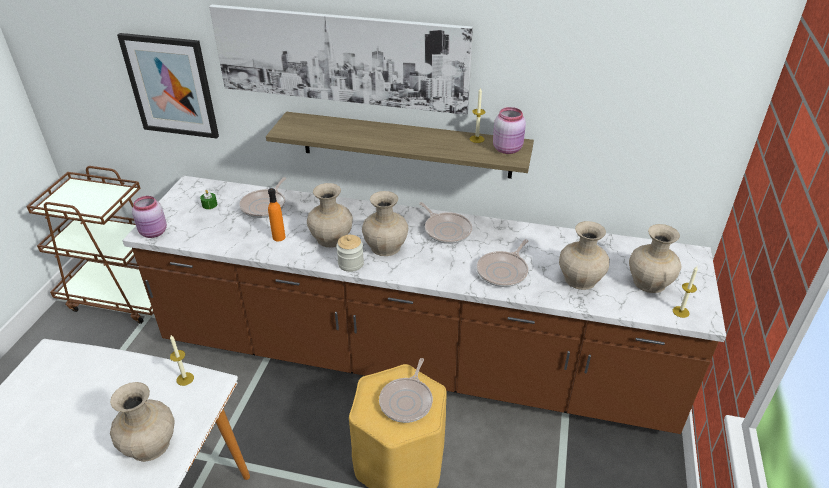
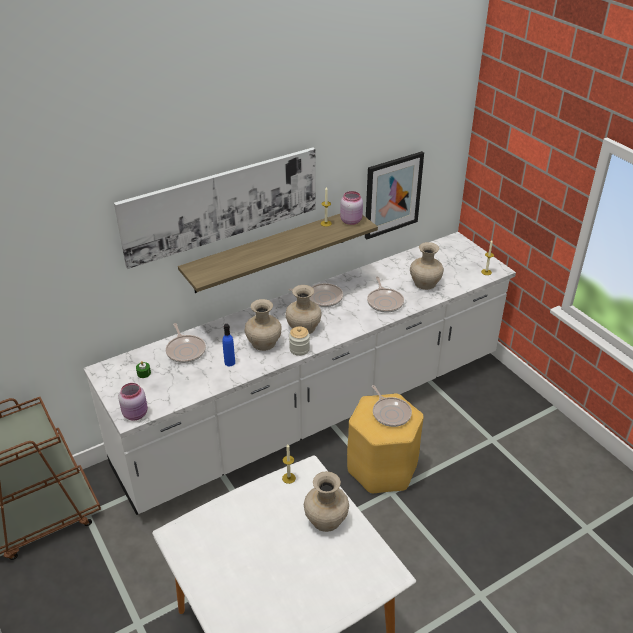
camera: 45 degrees left, 0 degrees up
(171, 86) = (70, 289): picture -> picture (392, 195)
(279, 237) = (229, 362): orange bottle -> blue bottle
(414, 359) = (316, 410): brown counter -> white counter
(650, 282) = (456, 265): beige vase -> none

